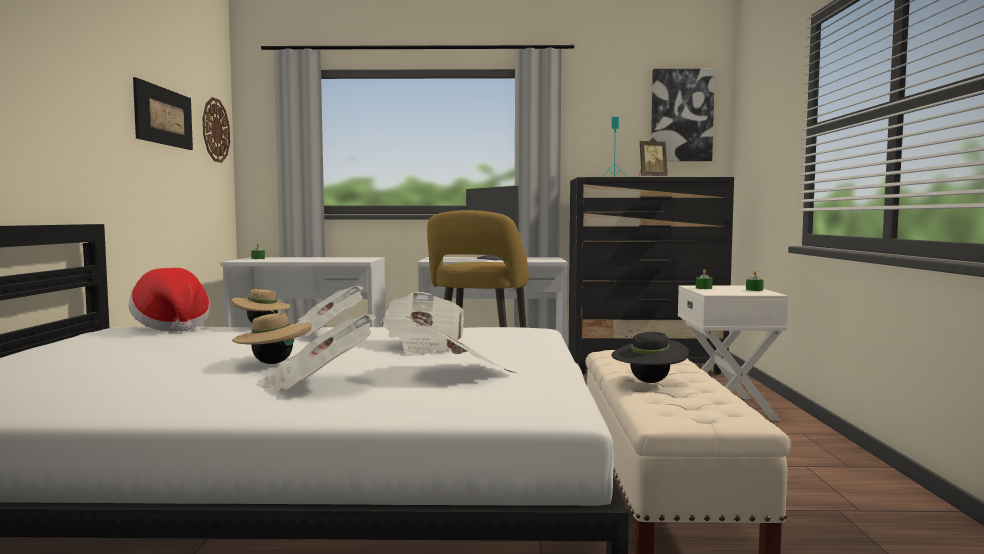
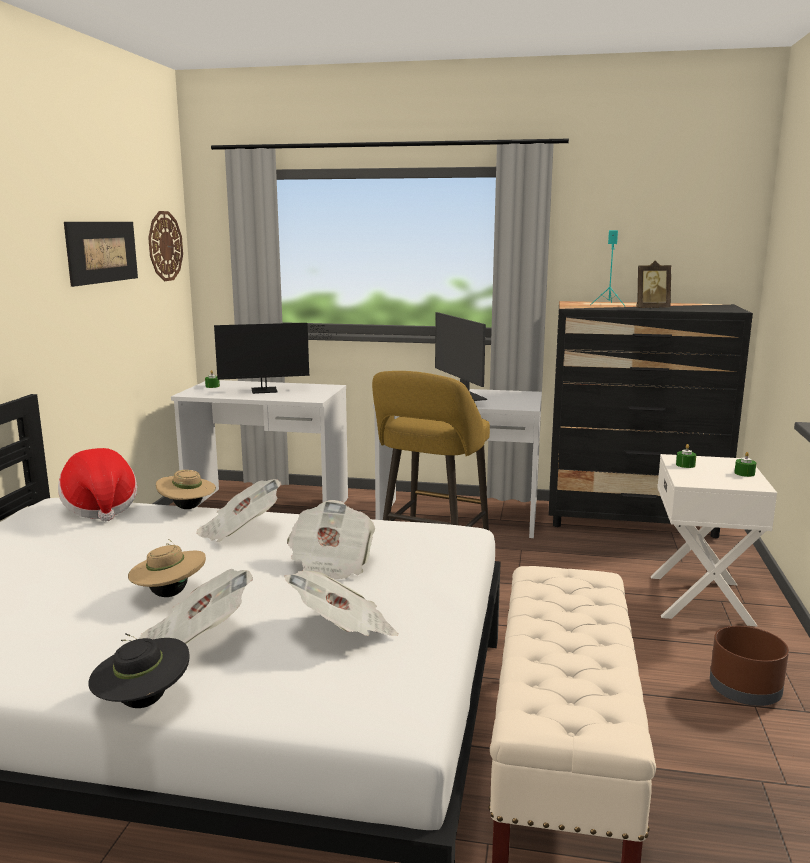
camera: 10 degrees right, 10 degrees up
(314, 259) = (269, 390): none -> monitor
(648, 382) = (547, 643): black hat -> black hat (143, 702)
(681, 115) = (701, 223): picture -> none
(792, 458) = (744, 692): none -> brown planter

